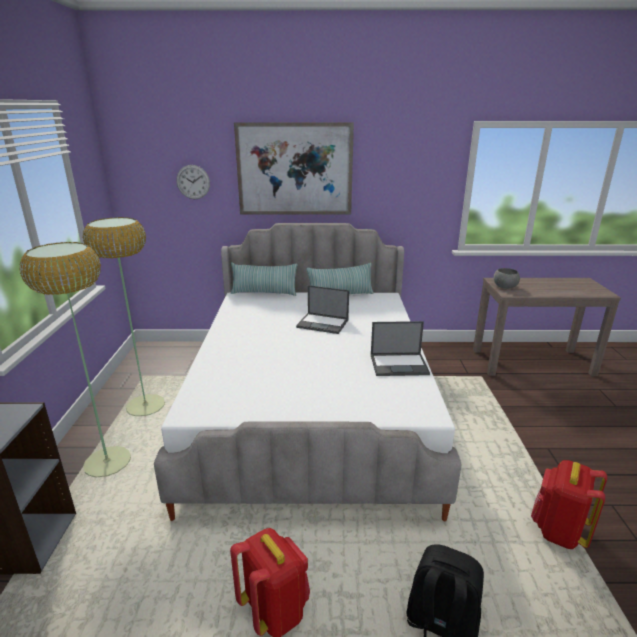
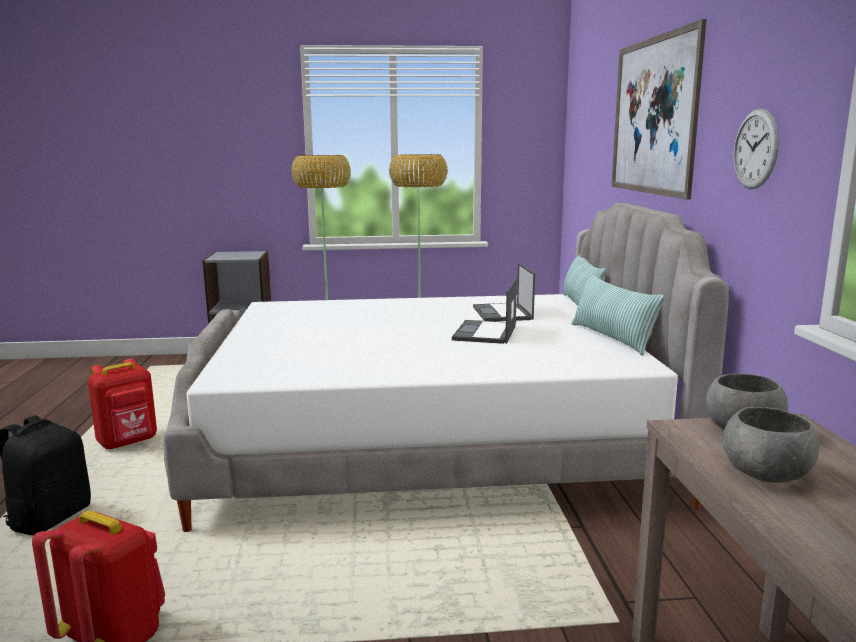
camera: 85 degrees right, 10 degrees down
(193, 182) = (595, 138): wall clock -> wall clock (755, 149)
(399, 364) = (356, 368): laptop -> laptop (502, 313)
(538, 290) = (764, 474): none -> grey bowl

